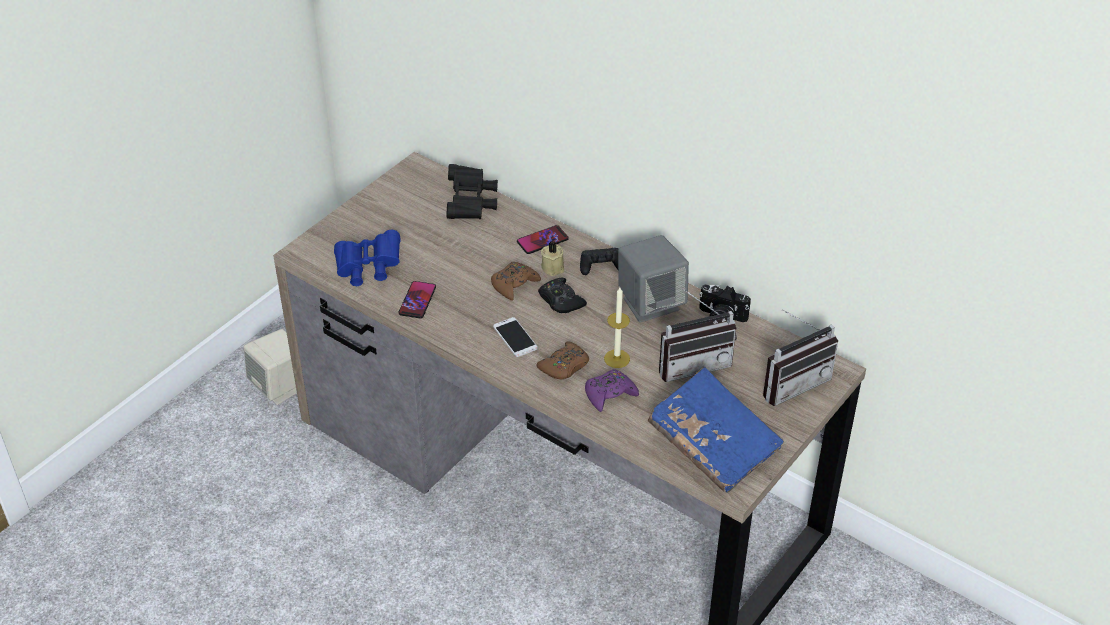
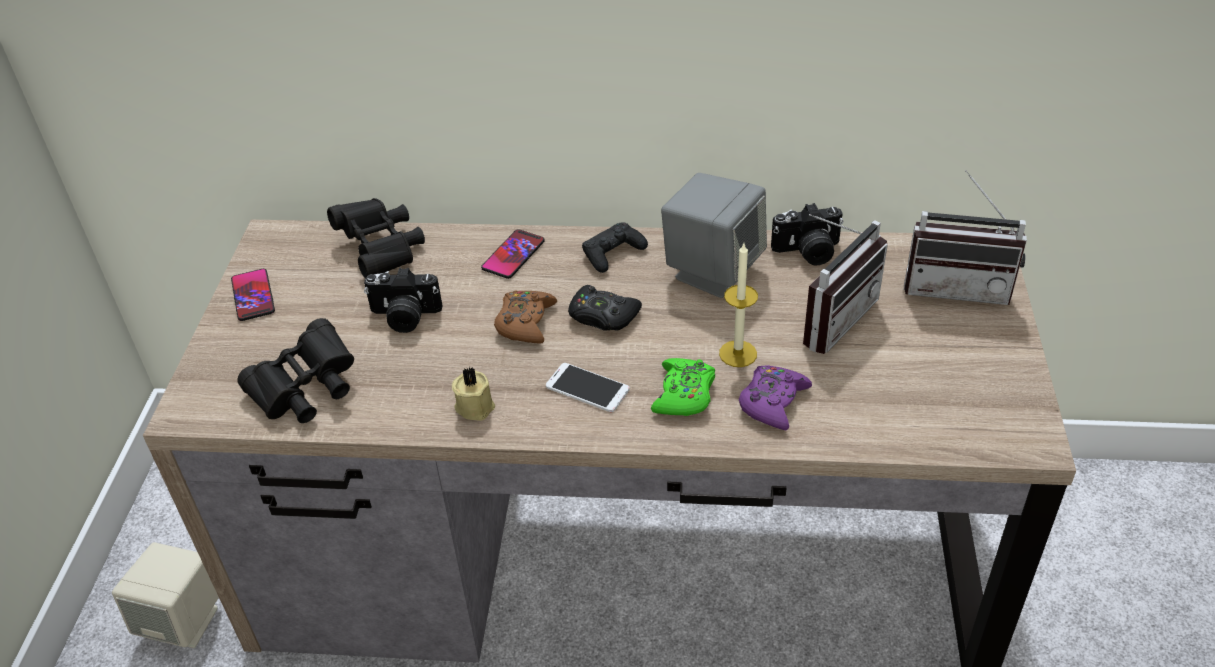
camera: 30 degrees left, 0 degrees up
(368, 269) = (306, 391): blue binoculars -> black binoculars
(417, 300) = (412, 401): phone -> phone (253, 296)
(451, 250) = (404, 317): none -> camera
(553, 267) = (556, 280): beige candle -> beige candle (475, 406)
(564, 366) = (684, 394): brown game controller -> green game controller
(713, 444) = (952, 401): blue book -> none
(792, 382) = (957, 286): radio -> radio turned 75 degrees clockwise

